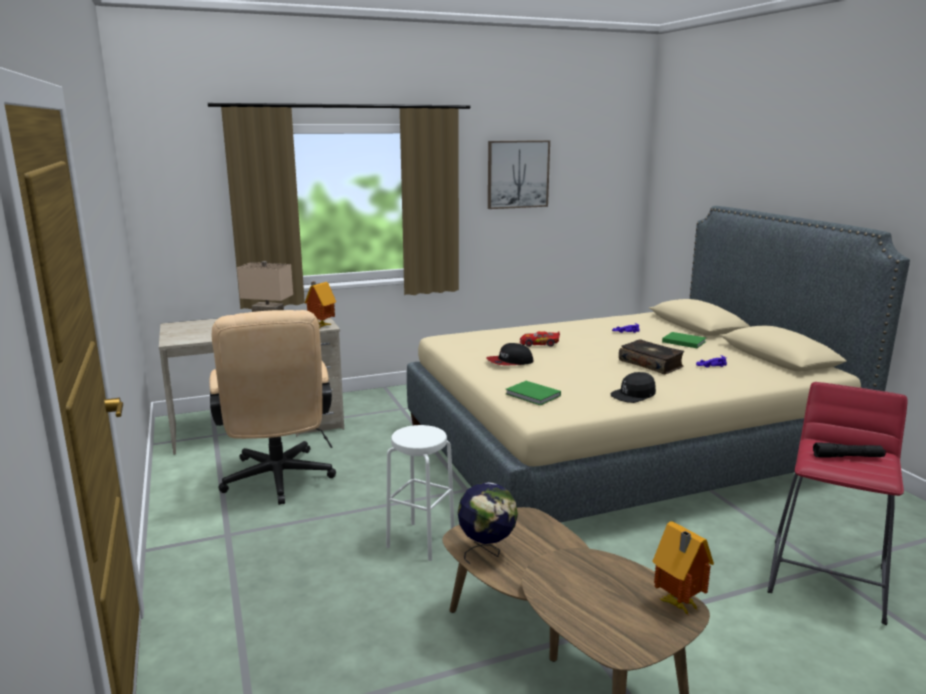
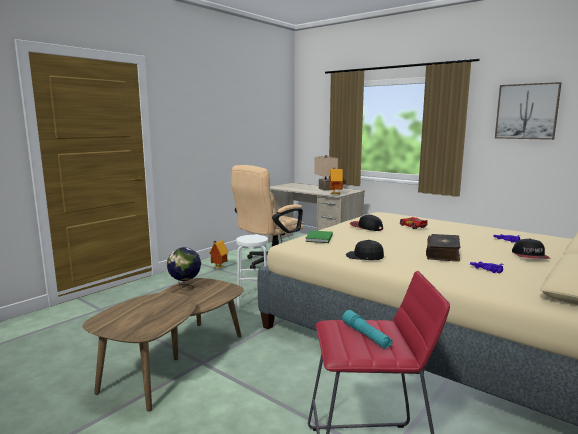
camera: 60 degrees right, 5 degrees down
(677, 605) = (147, 331): toy house -> toy house (218, 267)
(683, 341) = (530, 256): green book -> cap
(848, 457) = (366, 335): black flashlight -> turquoise flashlight

